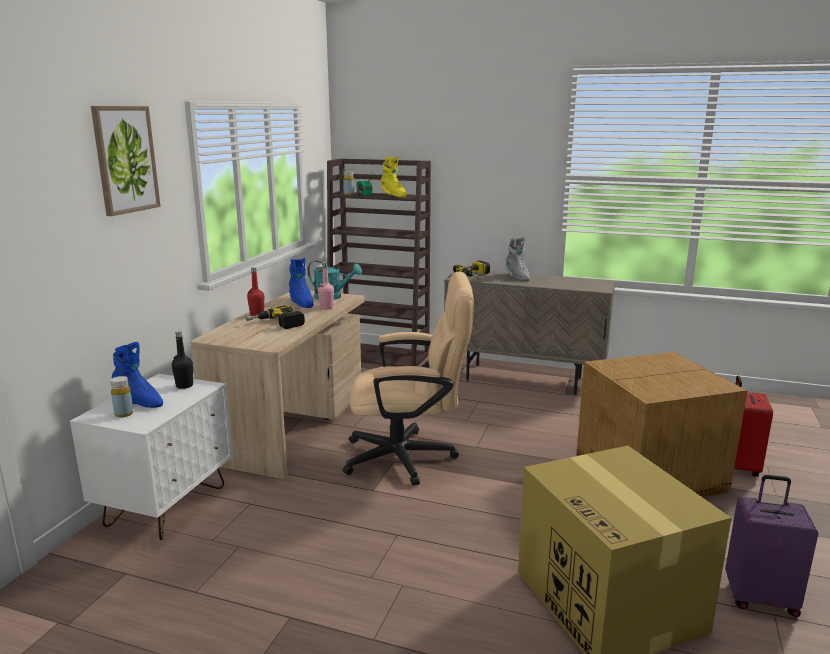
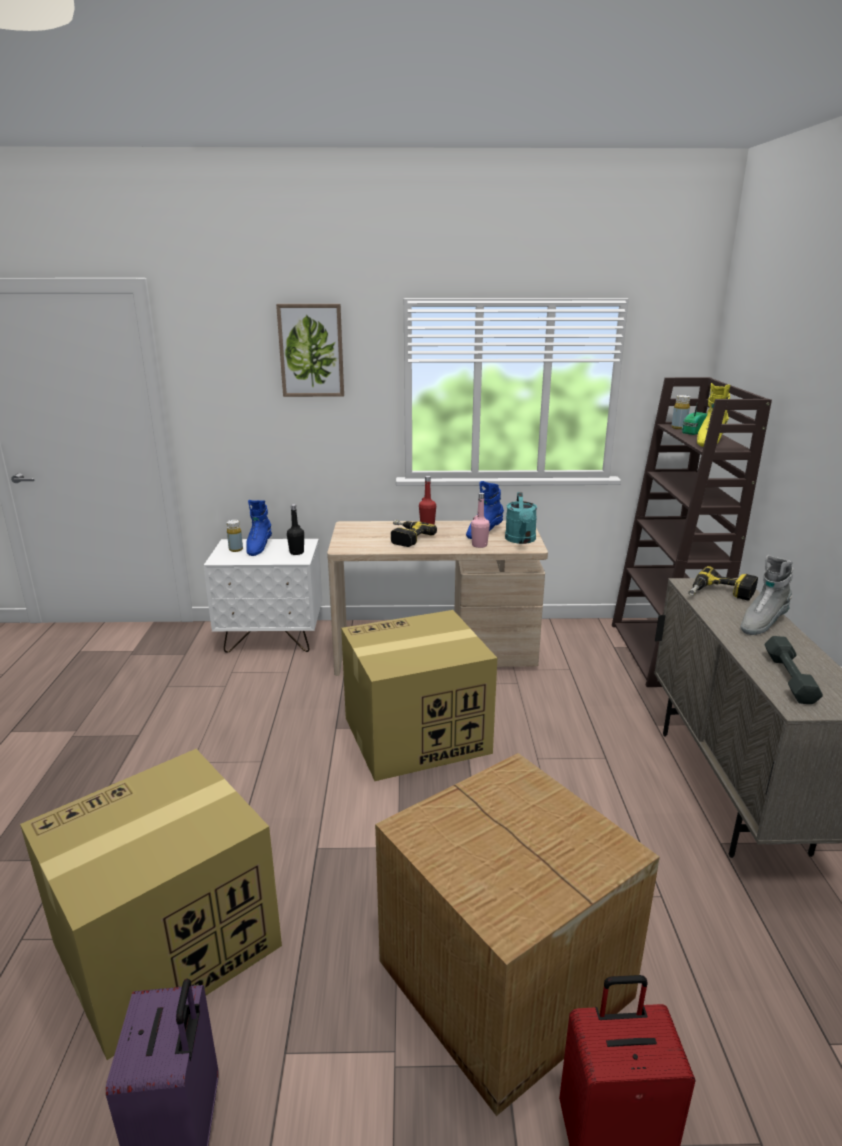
camera: 70 degrees right, 5 degrees up
(410, 457) = (414, 736): beige office chair -> cardboard box
(574, 285) = (790, 677): none -> grey dumbbell

